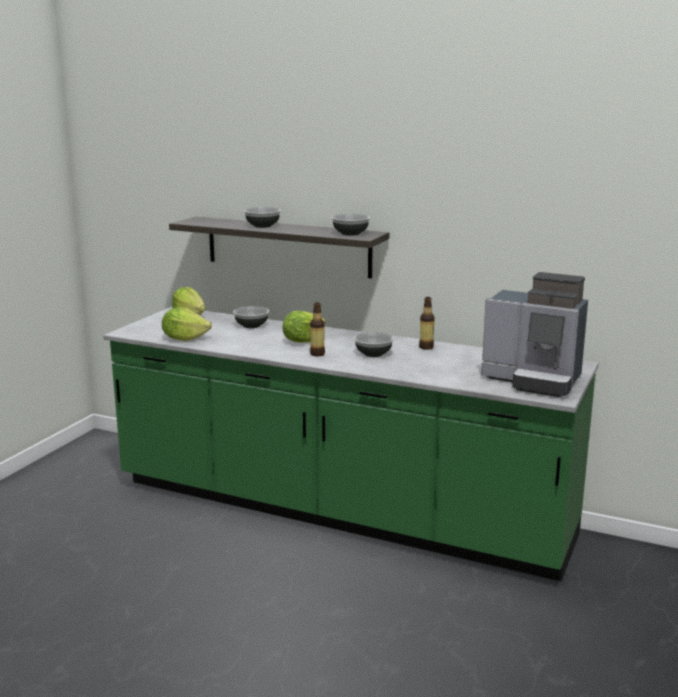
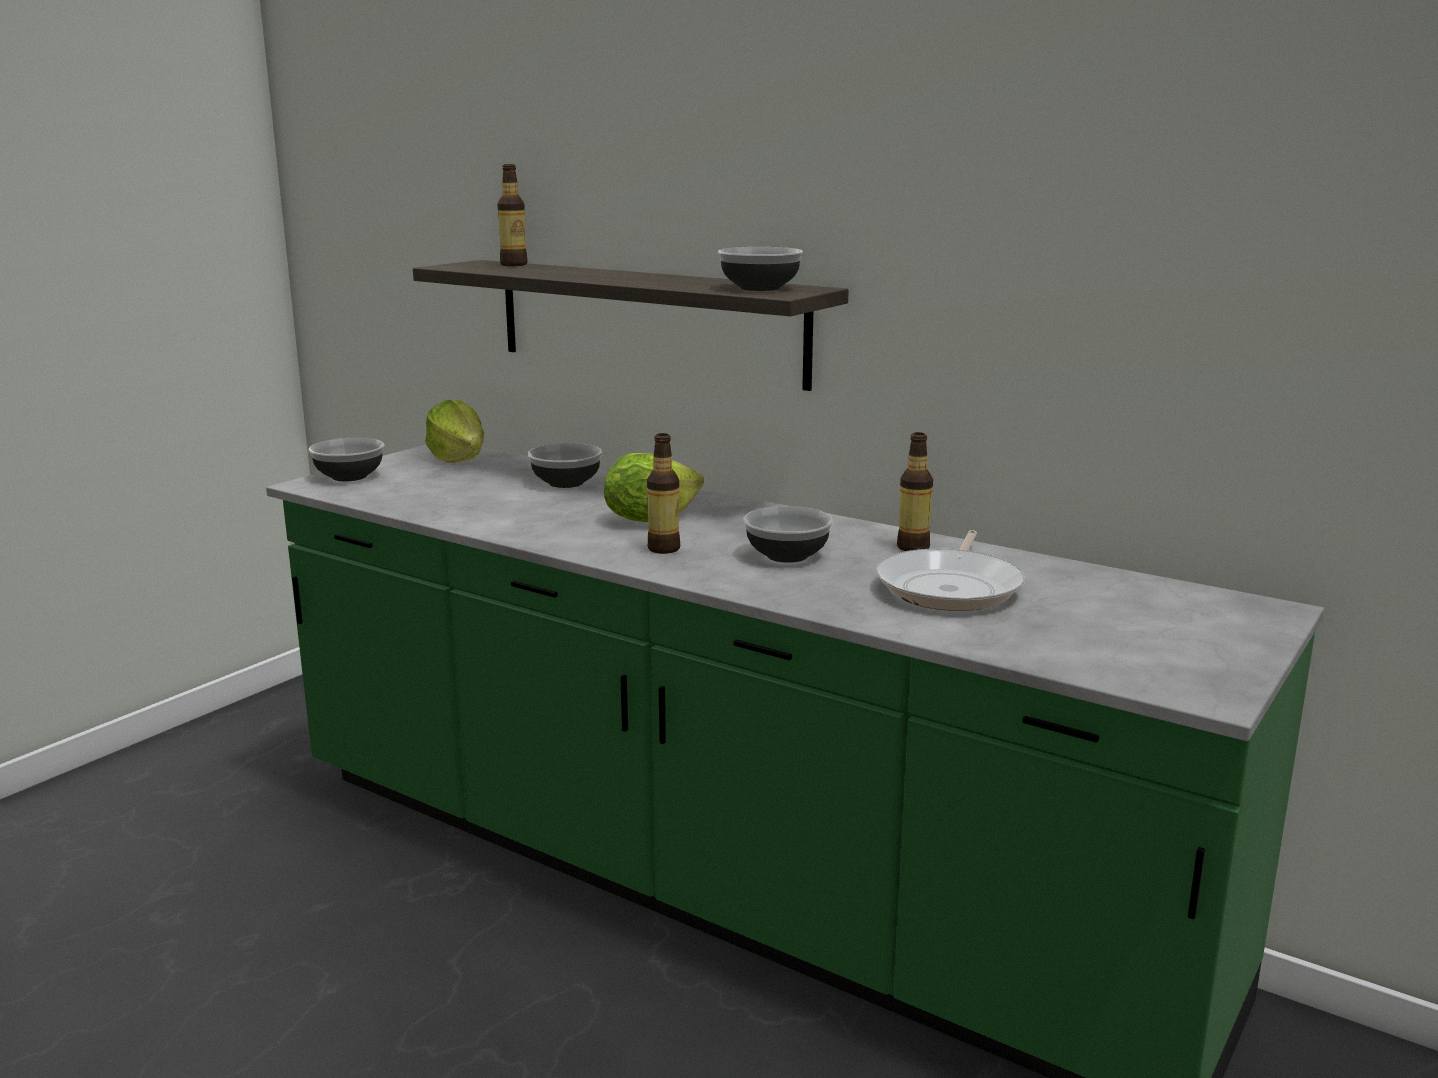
camera: 10 degrees right, 0 degrees up
(184, 338) = (414, 502): lettuce -> none
(217, 220) = (514, 264): none -> bottle
(262, 226) = (589, 274): bowl -> bowl (348, 476)
(448, 363) = (951, 587): none -> frying pan
(534, 380) = (1151, 644): coffee machine -> none

